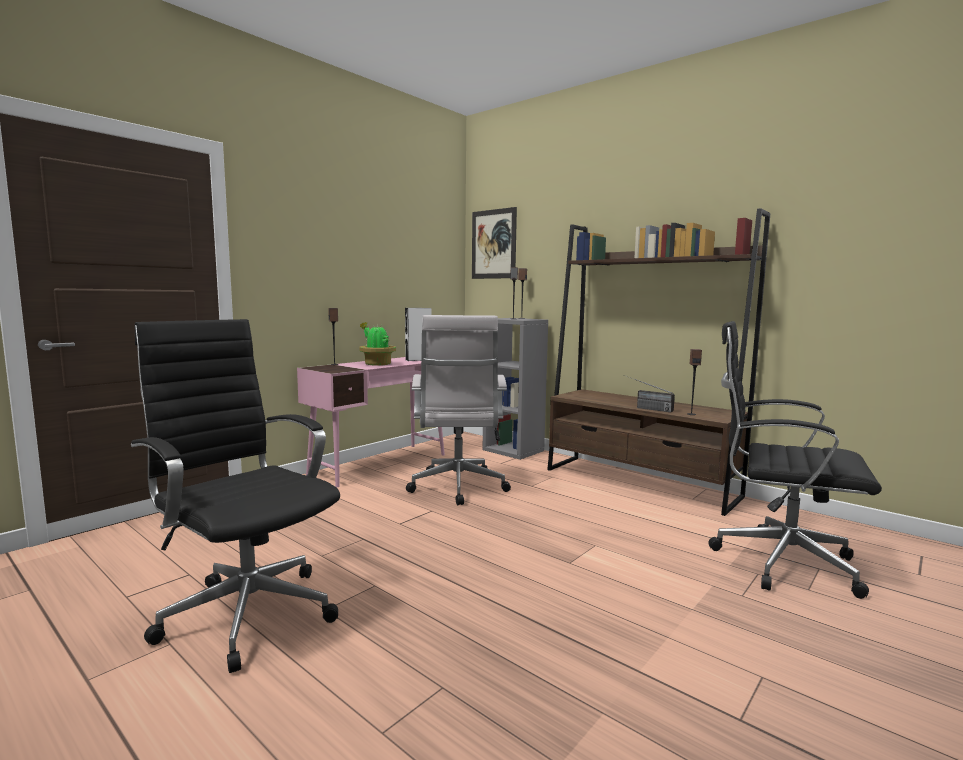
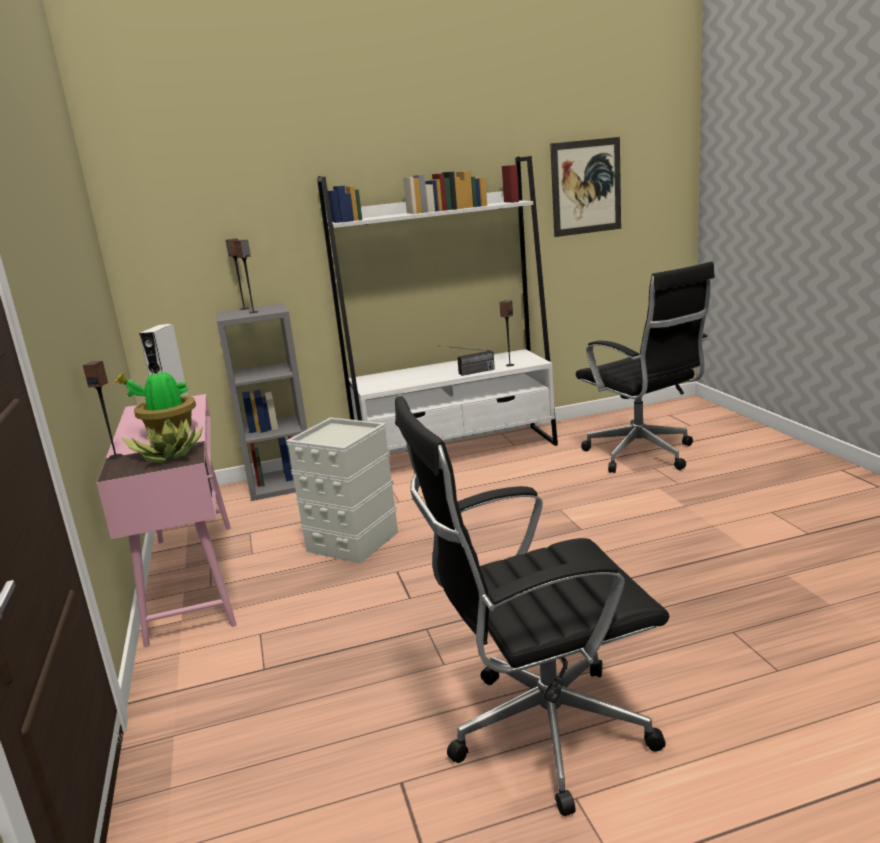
camera: 55 degrees left, 10 degrees up
(340, 368) = (169, 455): none -> potted plant
(458, 488) = (353, 542): white office chair -> grey storage box
(493, 244) = (158, 207): picture -> picture (586, 187)
(640, 483) = (457, 453): brown bookcase -> white bookcase
(777, 562) = (643, 455): black office chair -> black office chair turned 90 degrees counterclockwise

